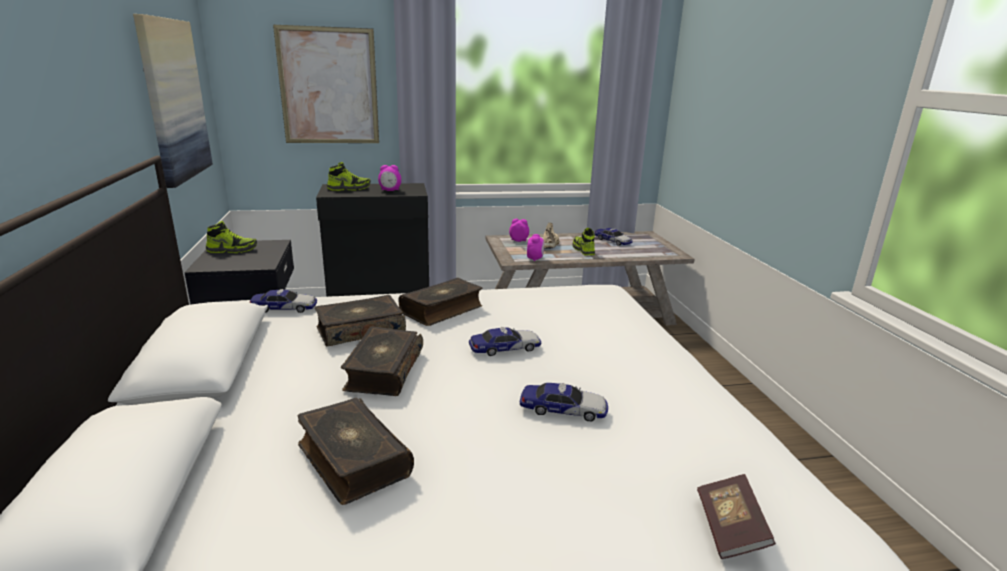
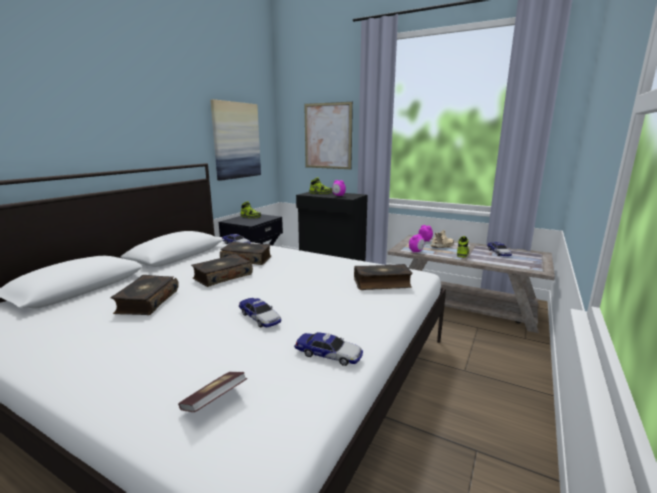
camera: 40 degrees right, 5 degrees down
(442, 310) = (298, 260): book -> book (382, 283)
(505, 348) = (292, 284): toy car -> toy car (328, 354)

